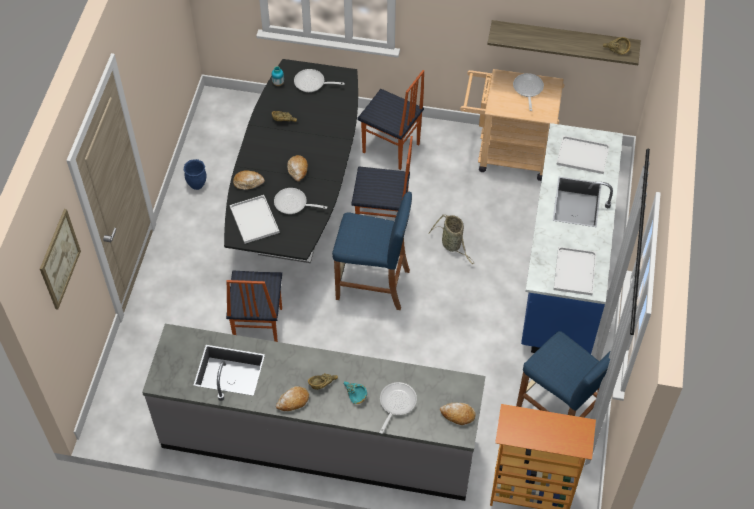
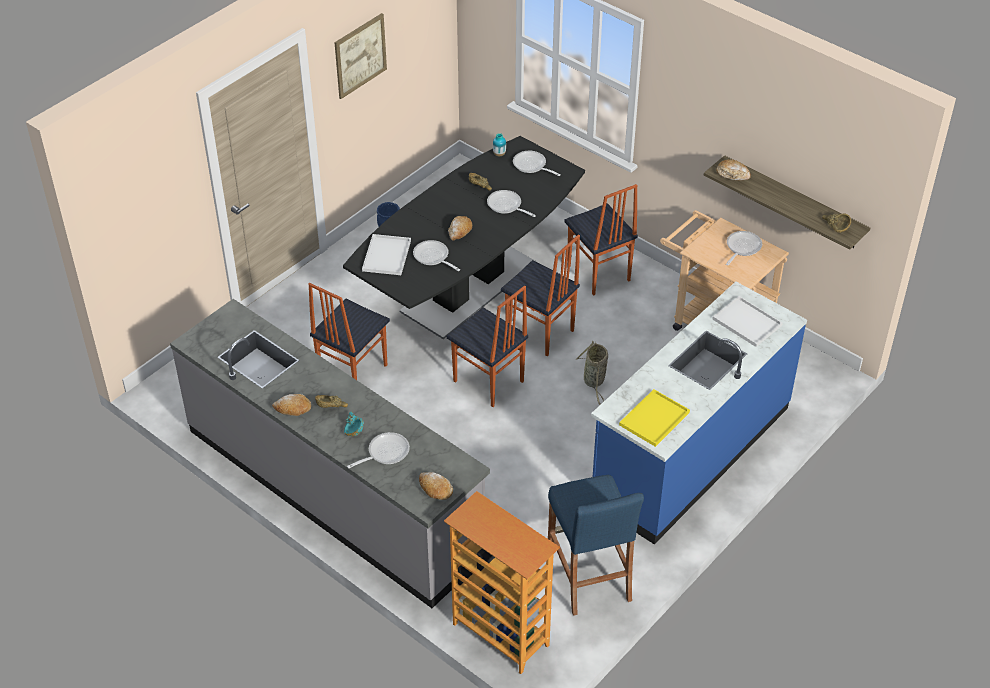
camera: 30 degrees right, 10 degrees down
(59, 259) = (152, 183): picture -> picture (360, 55)
(248, 182) = (406, 223): bread -> bread (732, 174)
(318, 130) = (506, 206): none -> frying pan
(372, 284) = (488, 382): blue stool -> chair
(575, 272) = (654, 420): white tray -> yellow tray

